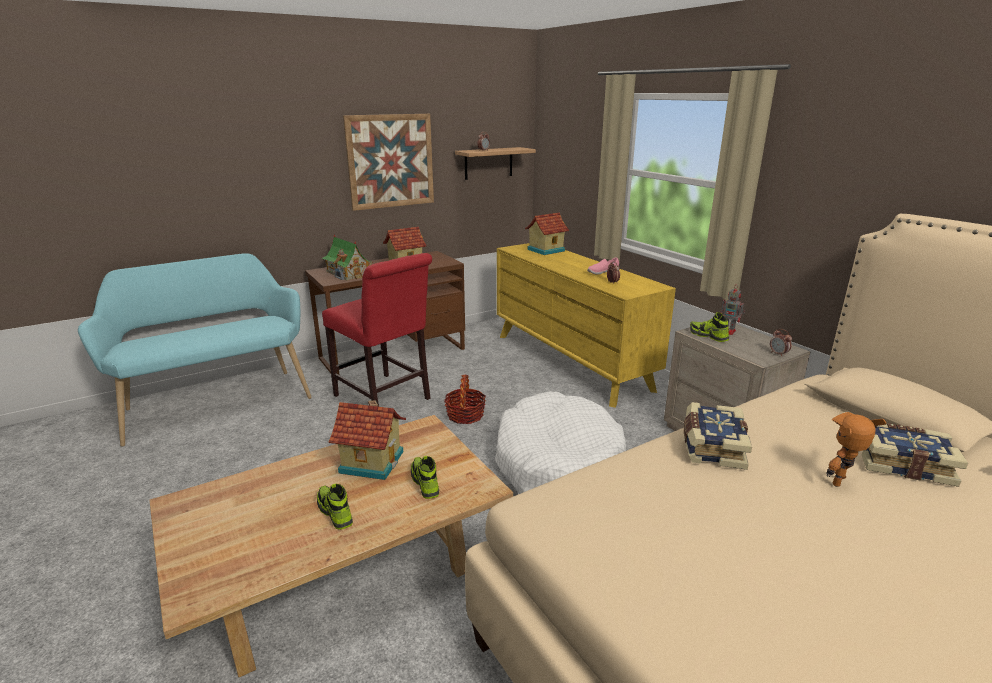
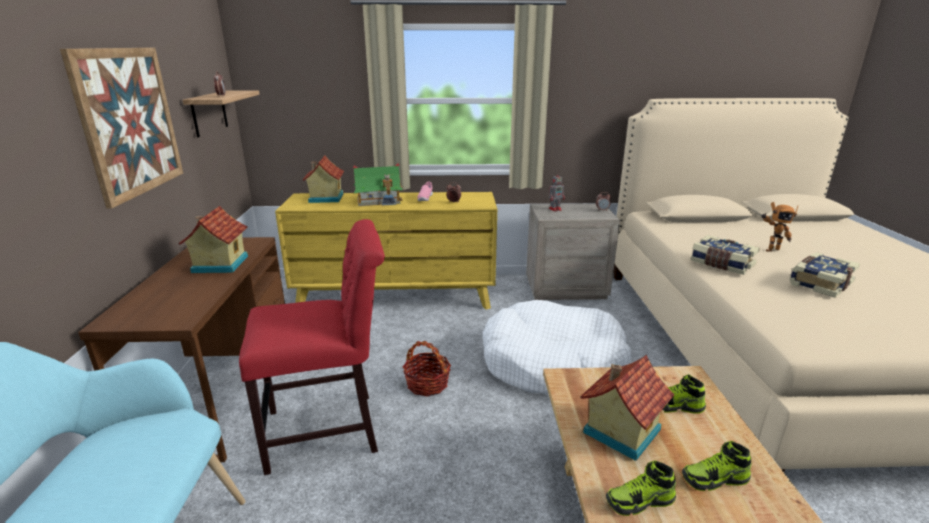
camera: 60 degrees left, 0 degrees up
(348, 273) = (171, 302): toy house -> toy house (379, 201)
(708, 336) = (556, 215): shoe -> shoe (640, 501)
(843, 483) = (770, 249): toy robot -> toy robot turned 90 degrees counterclockwise
(903, 463) = (748, 232): book -> book (819, 283)

